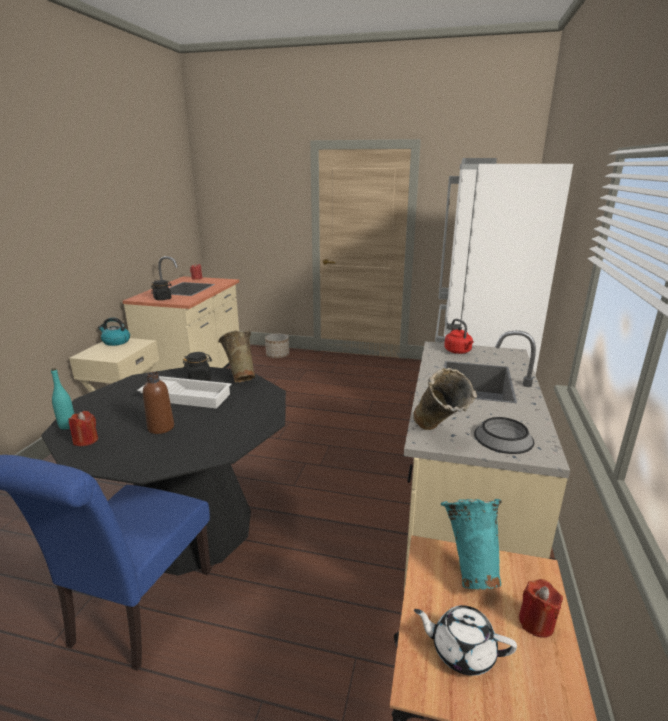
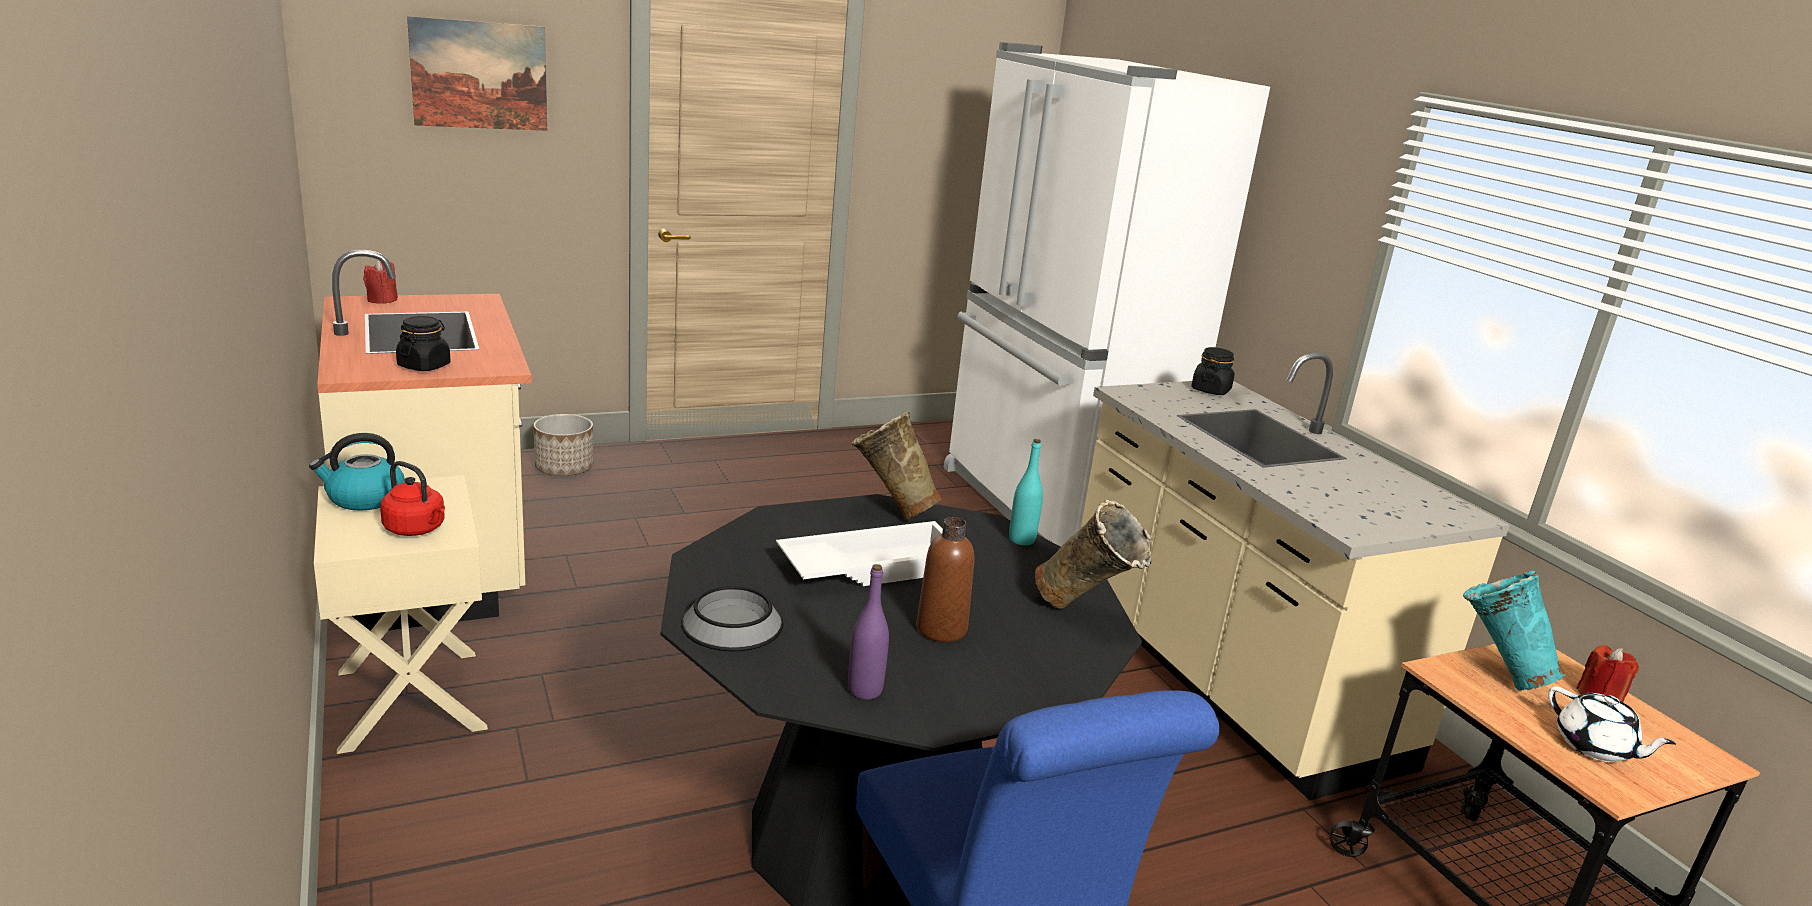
camera: 40 degrees left, 0 degrees up
(67, 426) = (771, 680): turquoise bottle -> turquoise bottle (1021, 540)
(86, 440) = (865, 690): red candle -> purple bottle
(199, 378) = (820, 529): black jar -> black jar (1210, 390)
(254, 194) = (479, 75): none -> picture
(438, 436) = (1354, 521): beige vase -> beige vase (1086, 613)
(458, 352) = (1166, 397): red kettle -> red kettle (417, 529)
(461, 651) = (1595, 747): white teapot -> white teapot turned 105 degrees counterclockwise
(503, 438) = (1408, 506): bowl -> bowl (732, 623)

